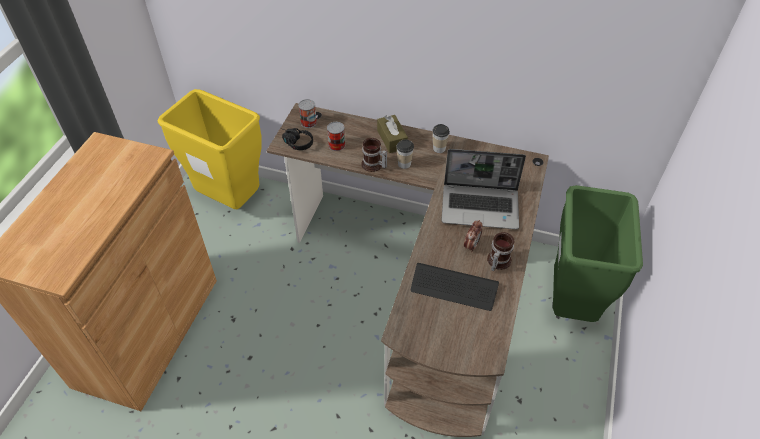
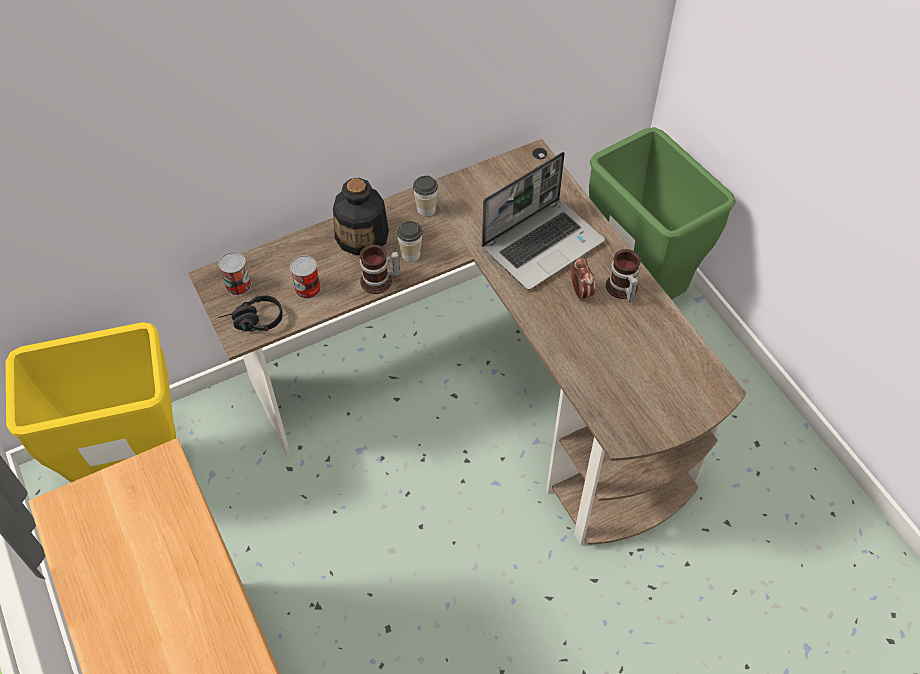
camera: 45 degrees left, 5 degrees up
(392, 139) = (362, 236): brown tissue box -> bottle
(453, 287) = (614, 349): keyboard -> none

